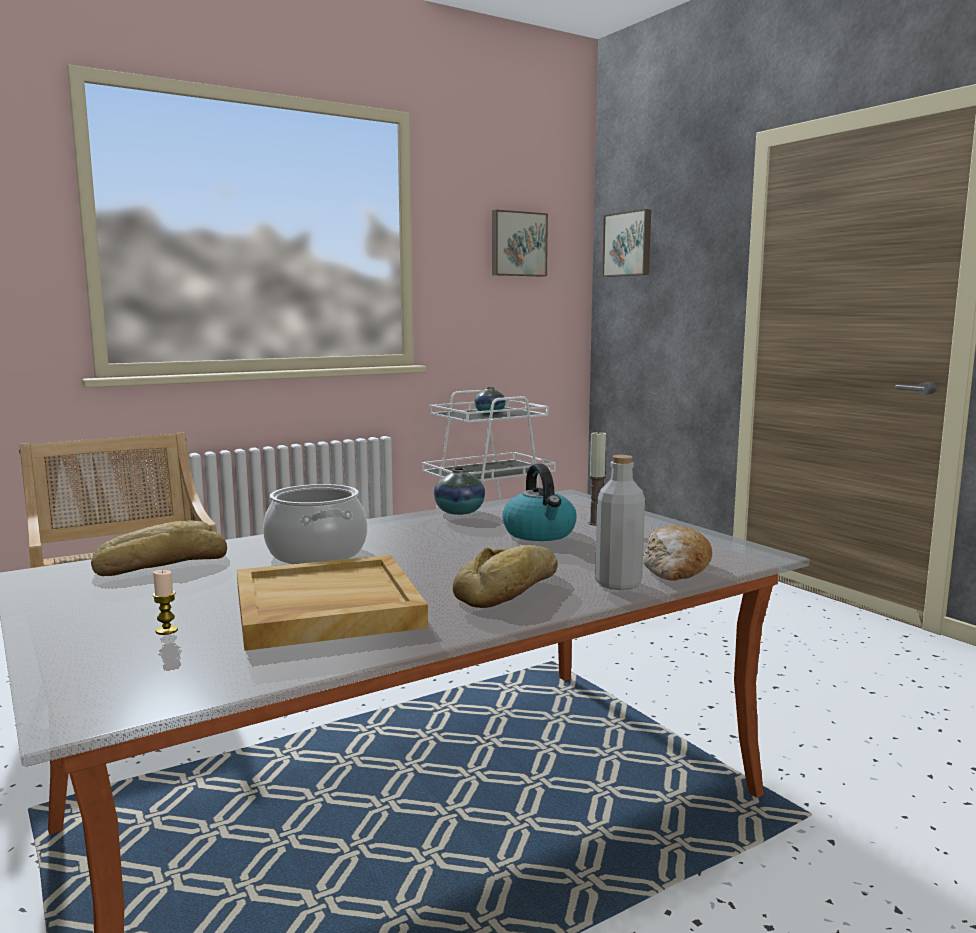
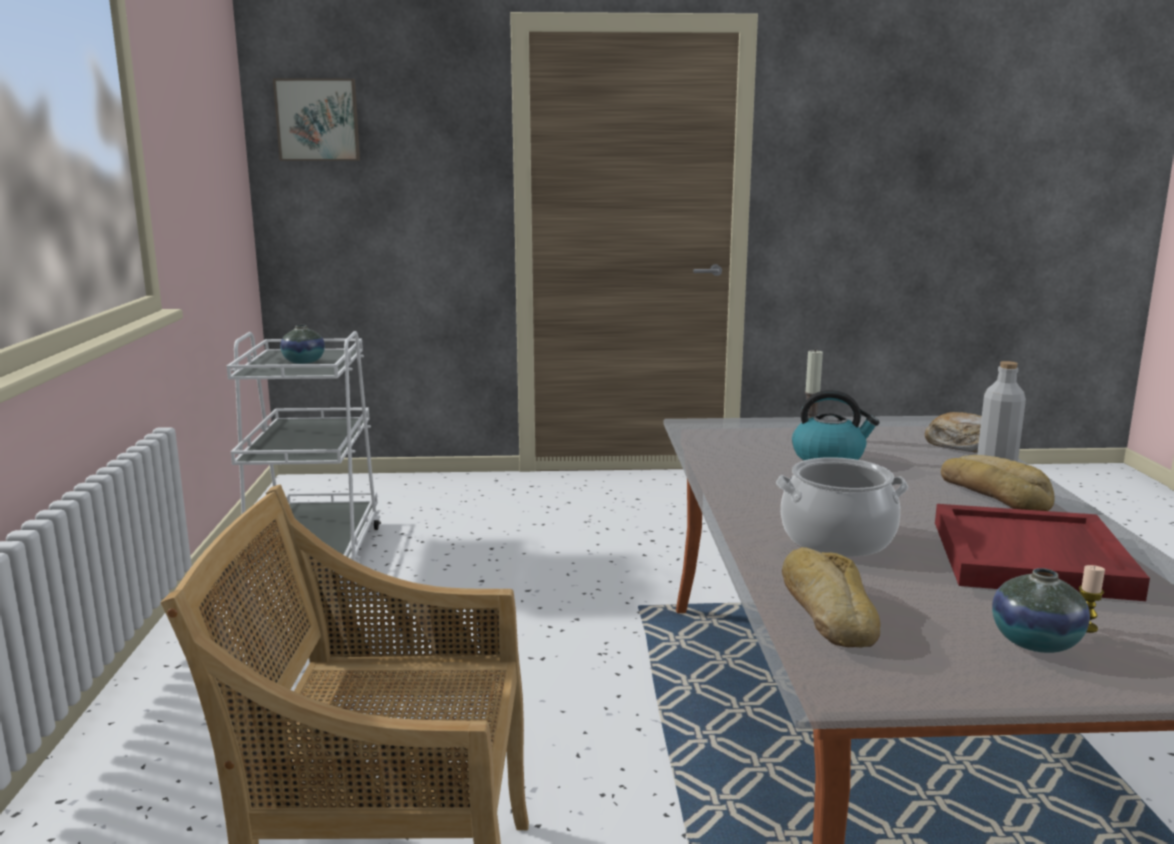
camera: 60 degrees left, 5 degrees up
(325, 609) = (1032, 559): beige tray -> red tray
(459, 512) = (717, 466): vase -> vase (1035, 642)
(518, 244) = (205, 116): picture -> none

